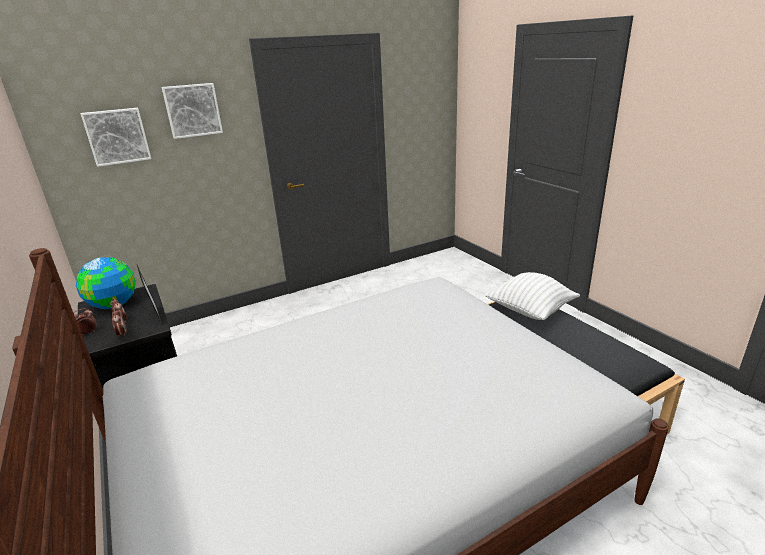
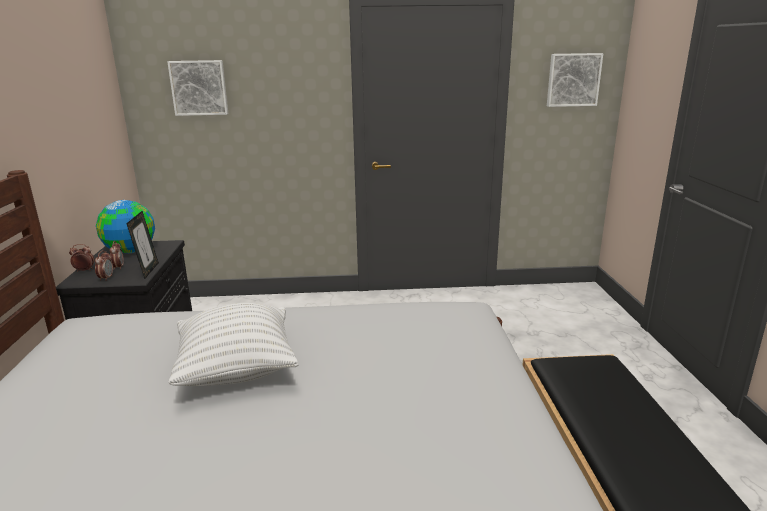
camera: 25 degrees right, 5 degrees down
(192, 110) = (277, 68): picture -> picture (573, 80)
(530, 311) = (597, 383): white pillow -> white pillow (237, 370)

